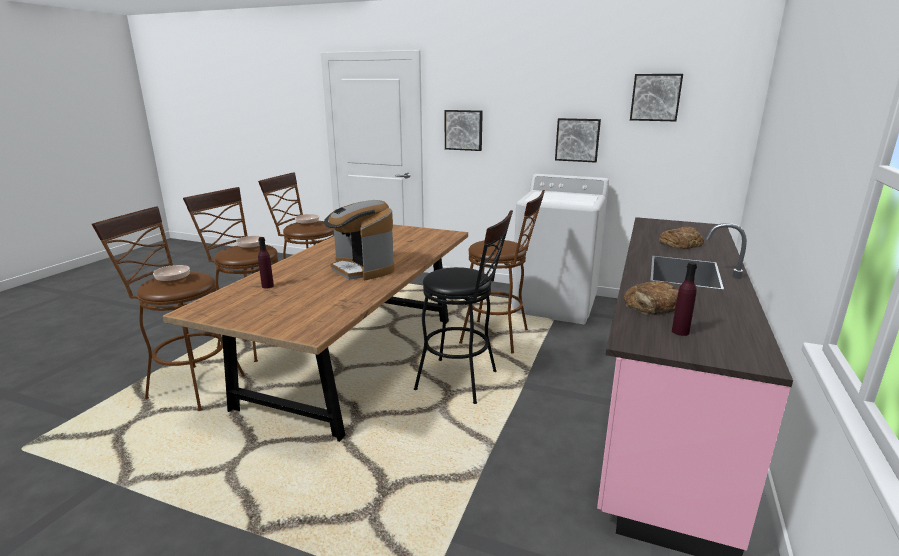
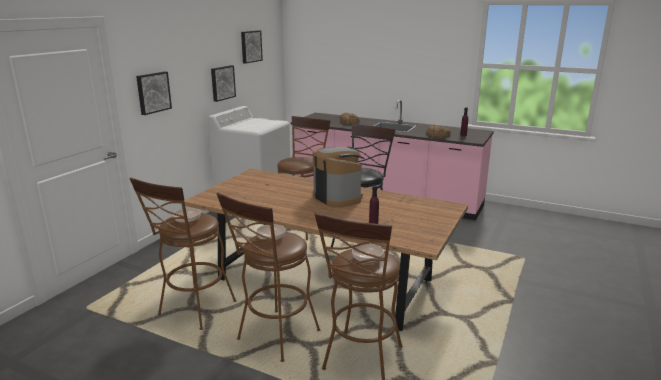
camera: 85 degrees left, 0 degrees up
(362, 269) = (338, 197): coffee machine -> coffee machine turned 90 degrees counterclockwise

